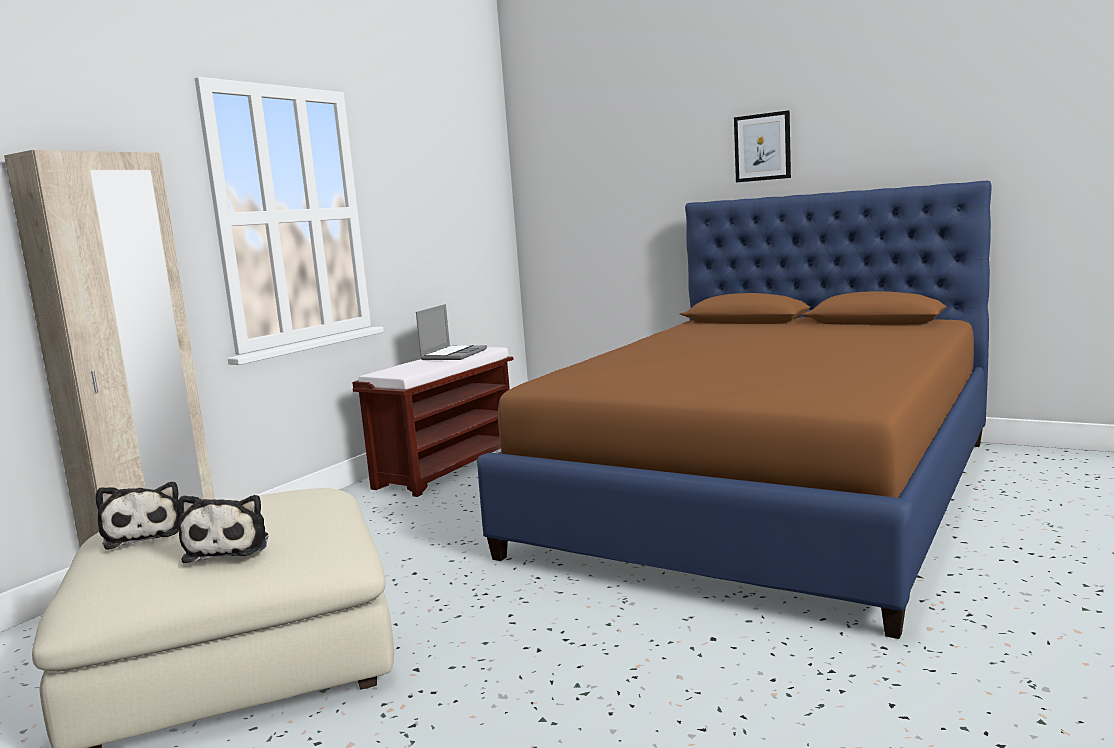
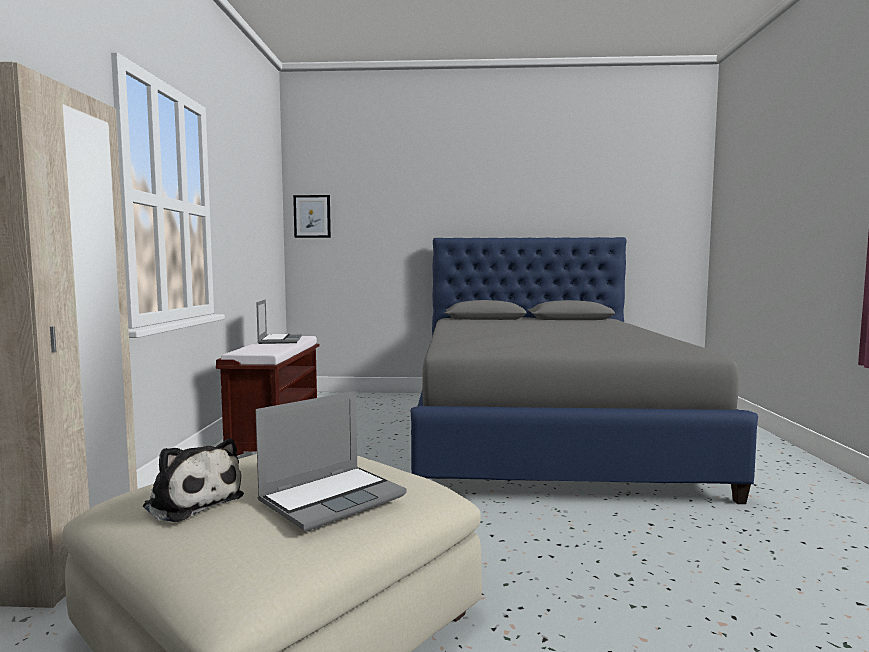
camera: 30 degrees left, 5 degrees down
(230, 547) = (333, 498): plush toy -> laptop
(762, 147) = (485, 205): picture -> picture (312, 216)
(767, 494) = (544, 432): brown bed -> grey bed

